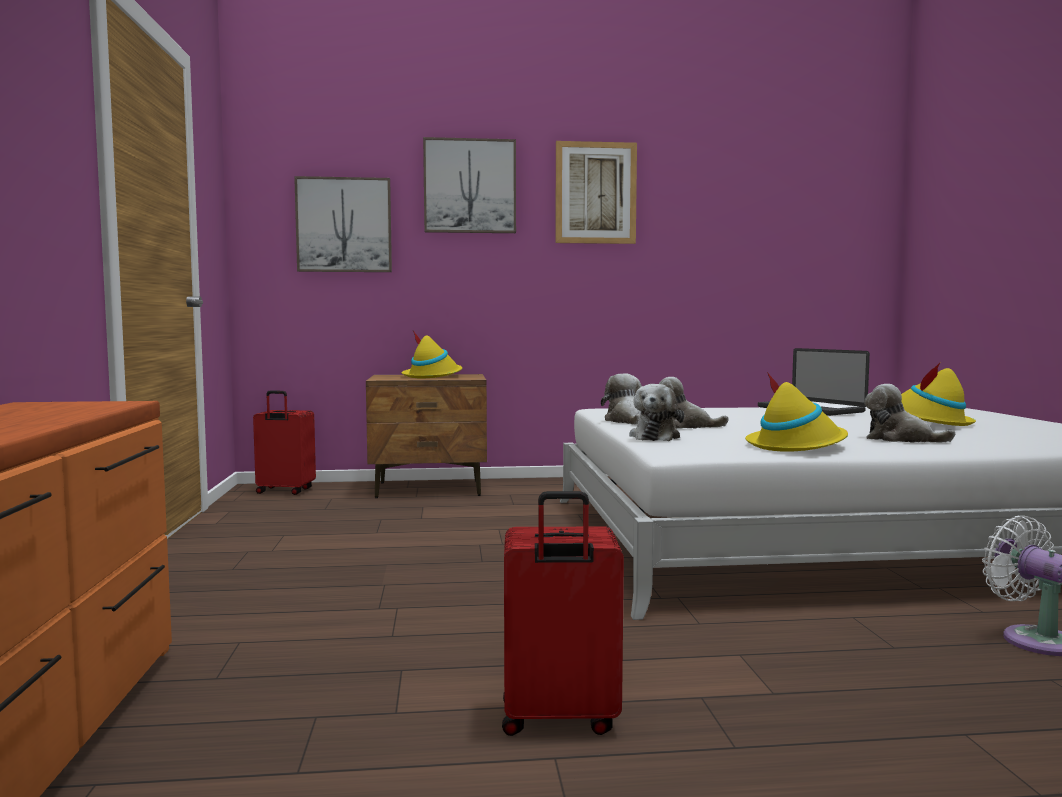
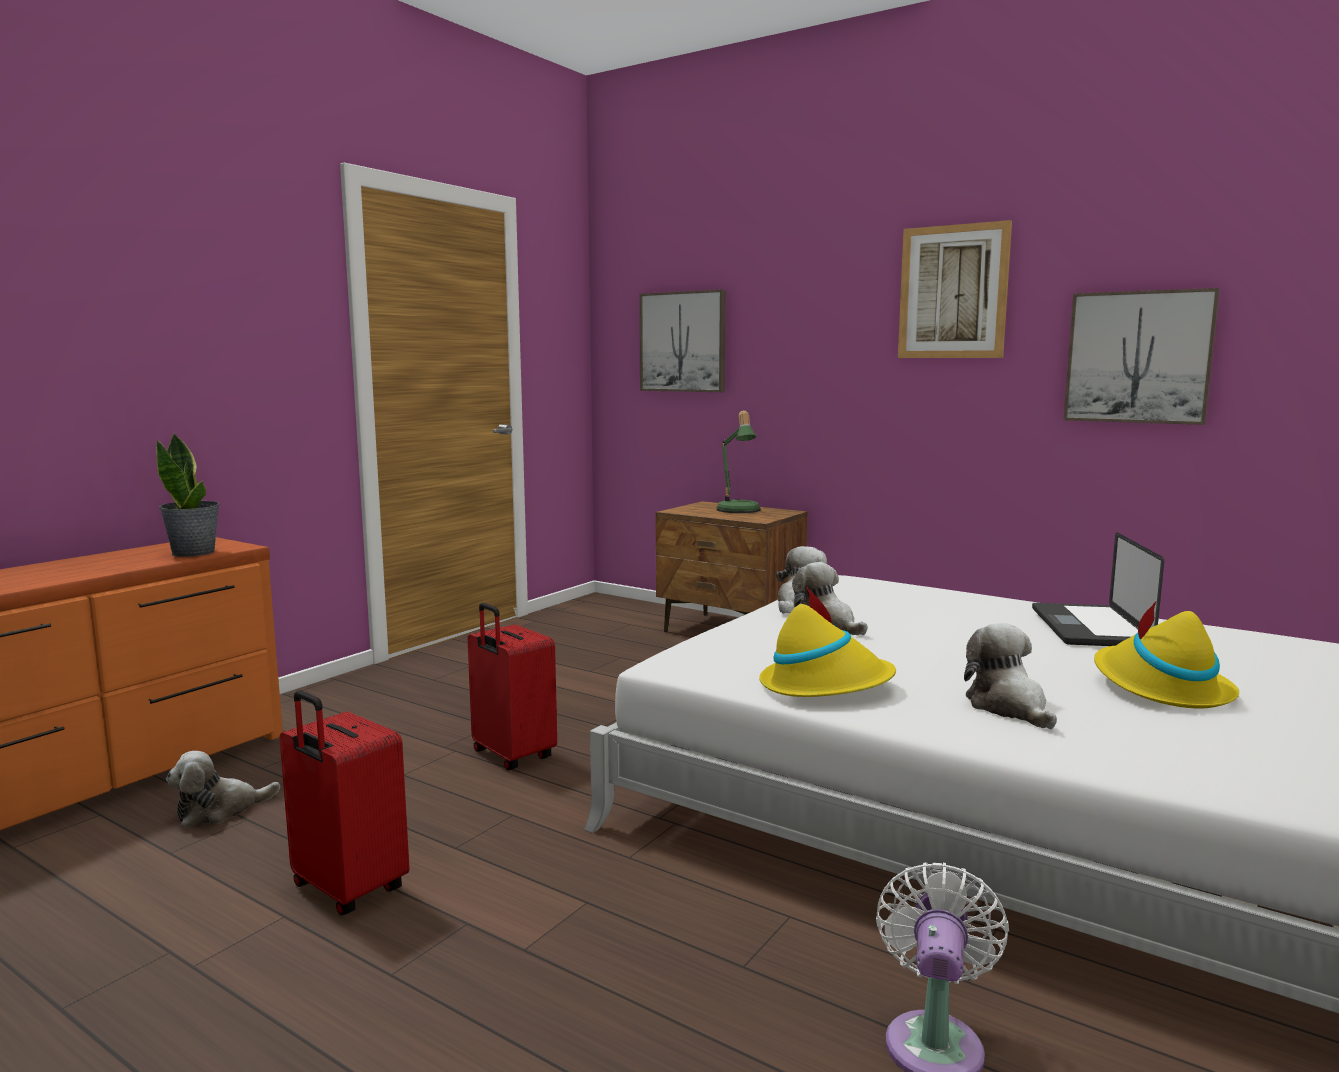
camera: 40 degrees right, 5 degrees up
(83, 408) = (194, 552): none -> potted plant
(284, 491) = (611, 608): red suitcase -> red suitcase (511, 756)
(433, 376) = (739, 511): yellow hat -> table lamp
(470, 186) = (804, 293): picture -> picture (1138, 357)
(655, 436) = (736, 636): plush toy -> plush toy (219, 810)

